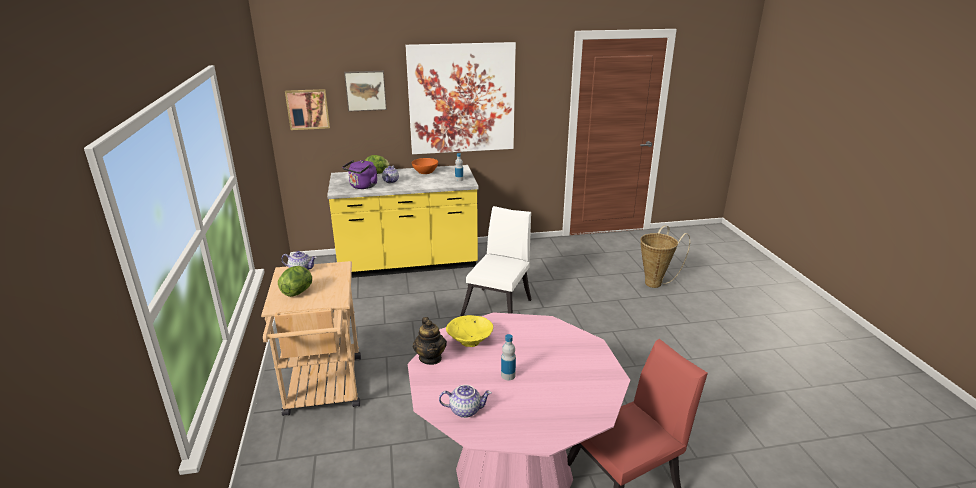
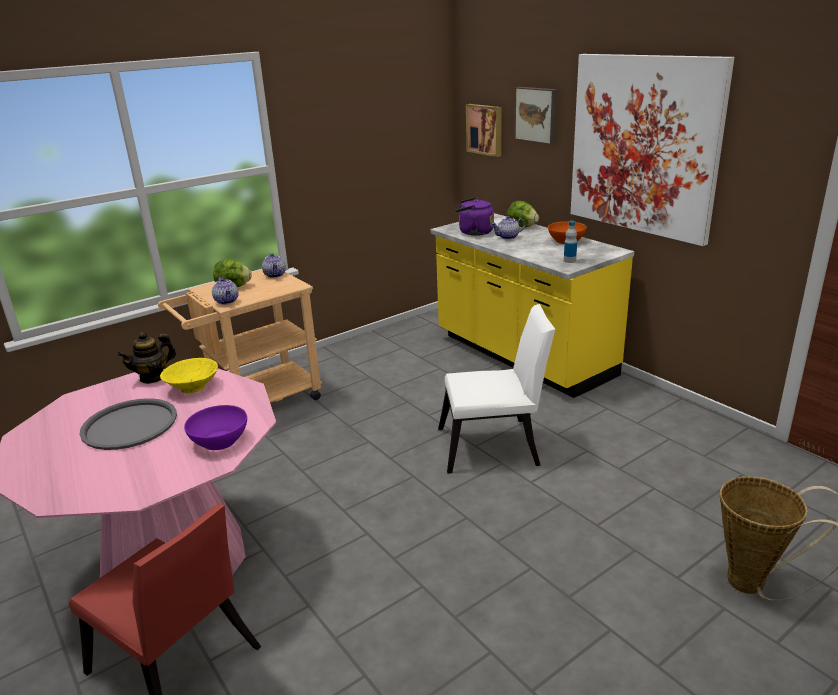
camera: 65 degrees right, 0 degrees up
(465, 410) = (63, 418): teapot -> teapot (227, 301)
(508, 375) = (129, 425): bottle -> grey tray
(563, 339) = (220, 440): none -> purple bowl

